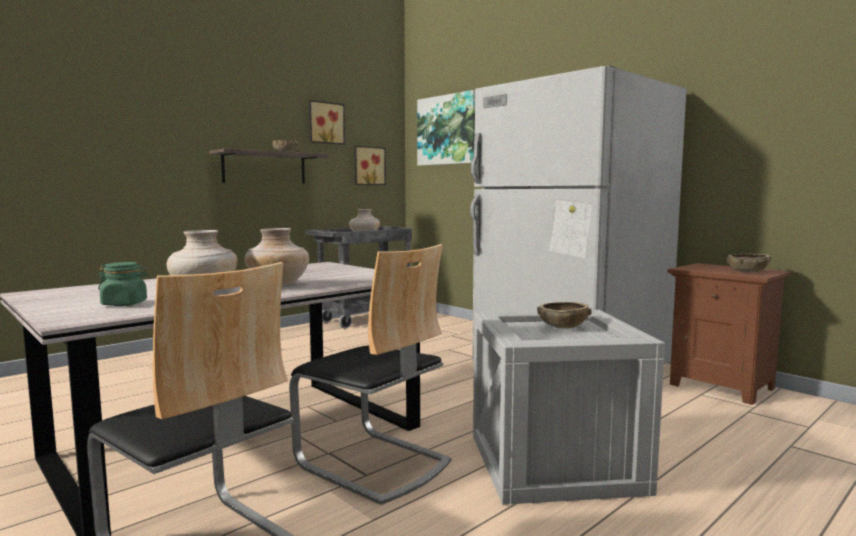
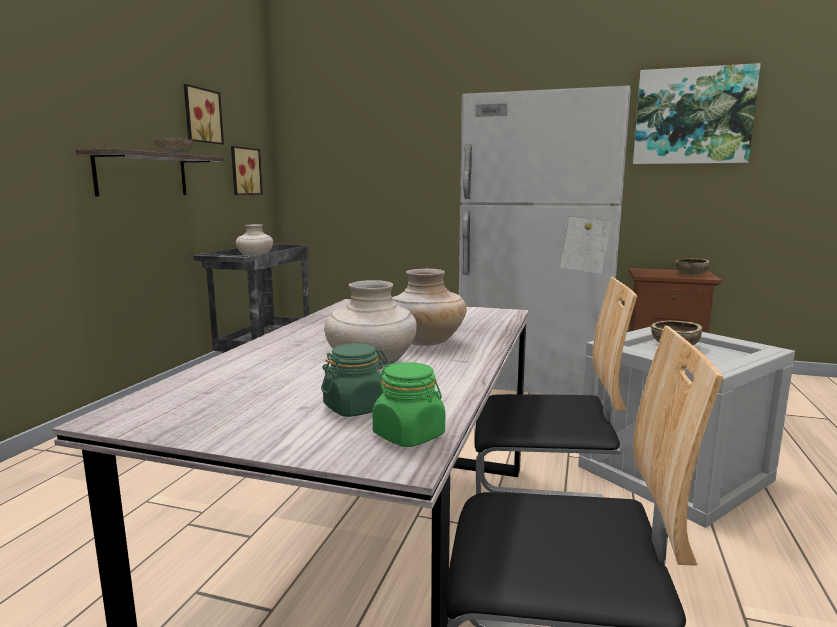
camera: 30 degrees left, 5 degrees up
(104, 315) = (409, 435): none -> green jar
(446, 130) = (337, 132): picture -> picture (693, 116)

